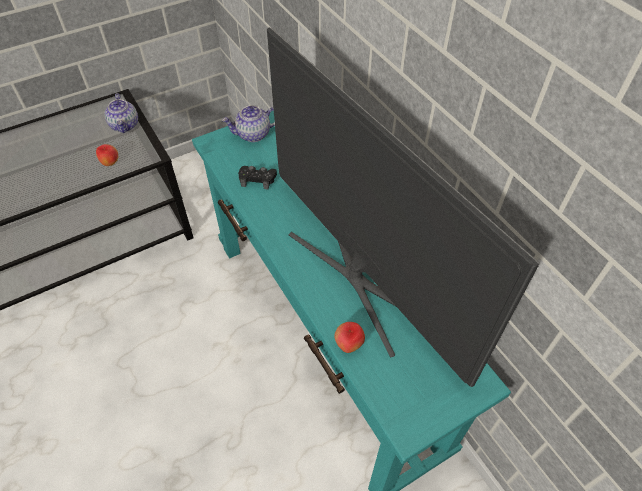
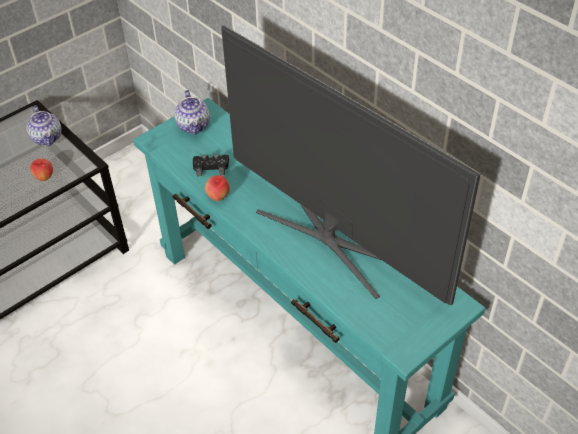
camera: 10 degrees left, 5 degrees down
(253, 134) = (194, 126): teapot -> teapot turned 75 degrees counterclockwise
(348, 344) = (336, 295): apple -> apple (218, 197)

